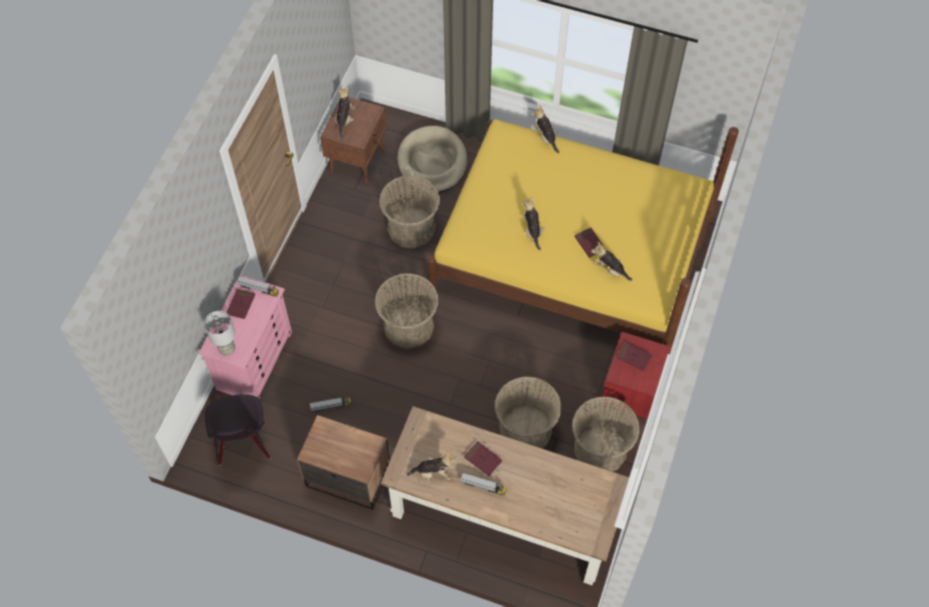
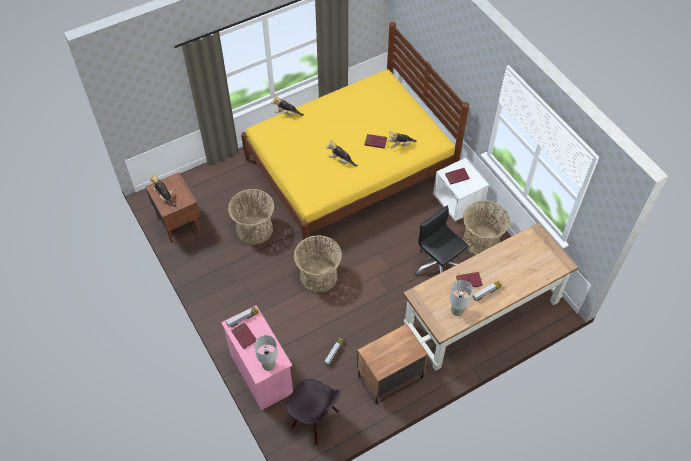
camera: 50 degrees left, 5 degrees down
(432, 162) = (221, 189): beige dog bed -> none
(434, 473) = (457, 311): plush toy -> grey table lamp
(525, 429) = (438, 266): basket -> black office chair
(631, 389) = (458, 202): red nightstand -> white nightstand

